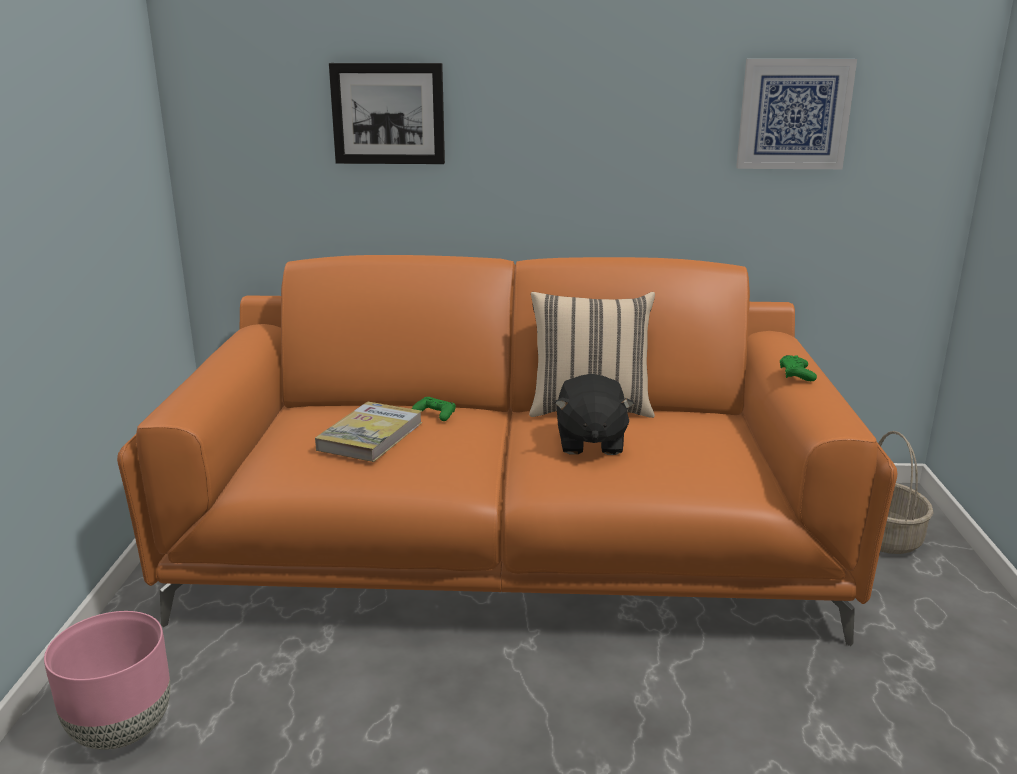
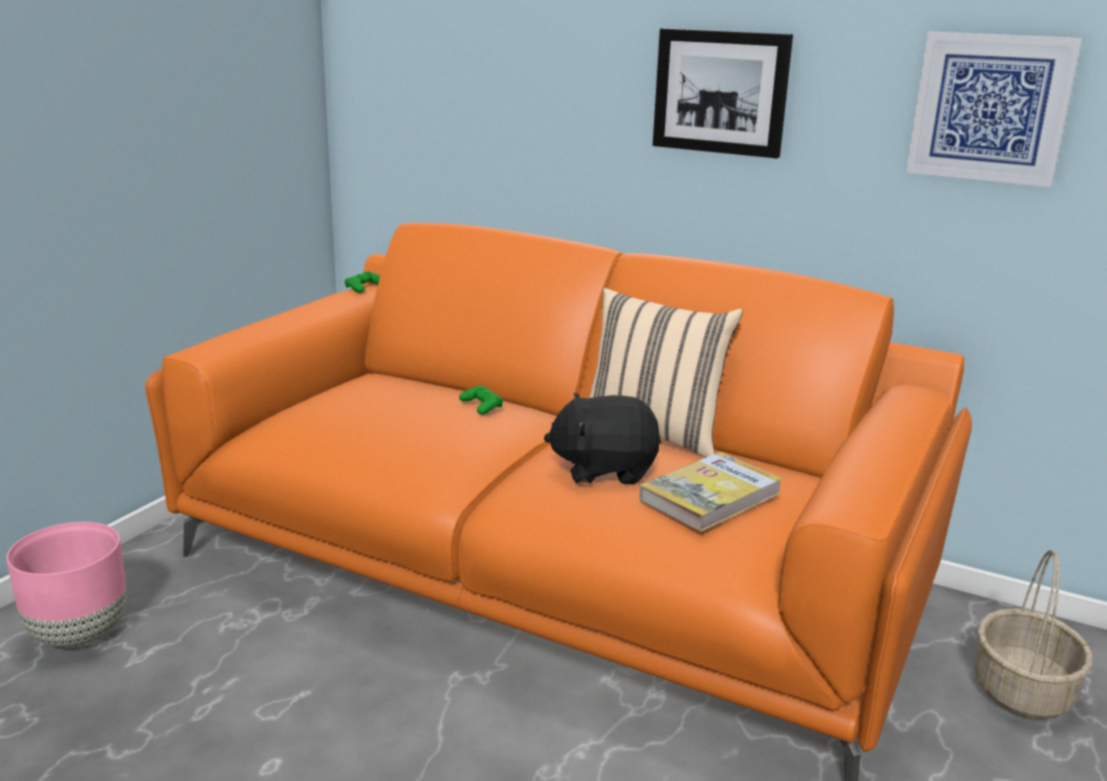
camera: 25 degrees right, 0 degrees up
(370, 436) = (395, 413): book -> book (710, 496)
(388, 113) = (521, 75): picture -> picture (721, 92)
(590, 443) = (604, 469): black plush toy -> black plush toy turned 60 degrees clockwise
(796, 374) = (873, 440): green game controller -> green game controller (364, 287)

